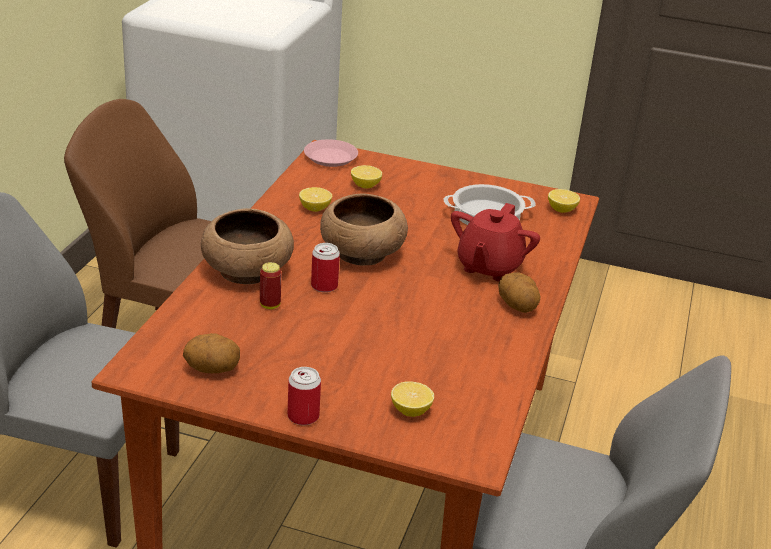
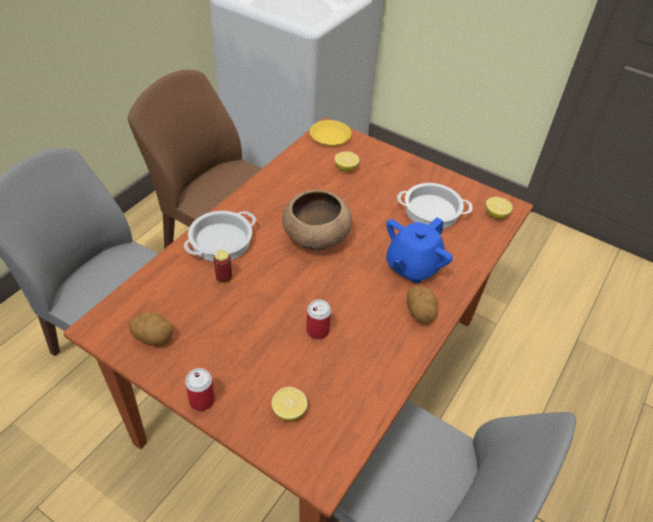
camera: 15 degrees right, 15 degrees up
(247, 272) = (221, 242): brown bowl -> cooking pot
(315, 208) = (297, 186): lemon -> none
(324, 286) = (273, 266): can -> can (317, 330)
(330, 158) = (330, 137): pink plate -> yellow plate
(489, 267) = (412, 266): red teapot -> blue teapot

